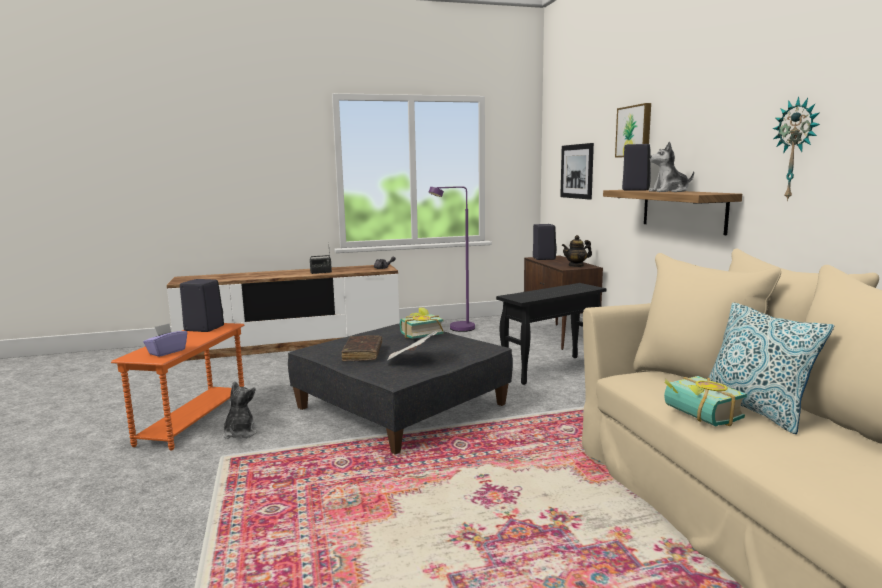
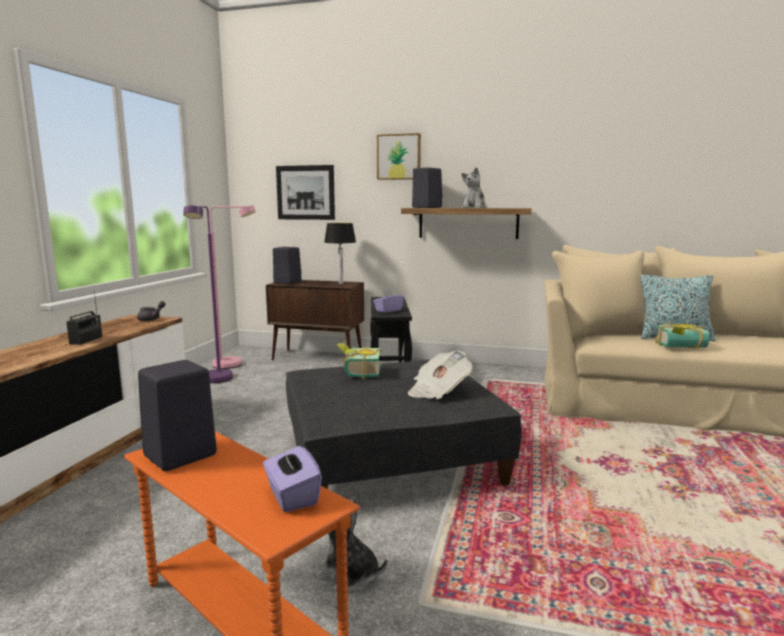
camera: 60 degrees left, 0 degrees up
(362, 354) = (386, 405): brown book -> none
(494, 324) = (234, 365): none -> pink floor lamp
(531, 294) = (388, 310): none -> purple tissue box
(576, 265) = (341, 283): teapot -> table lamp
(796, 149) = (577, 177): wall clock -> none

